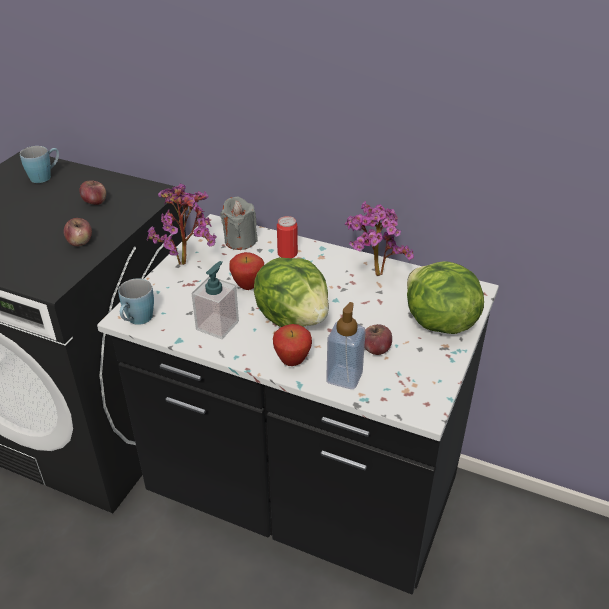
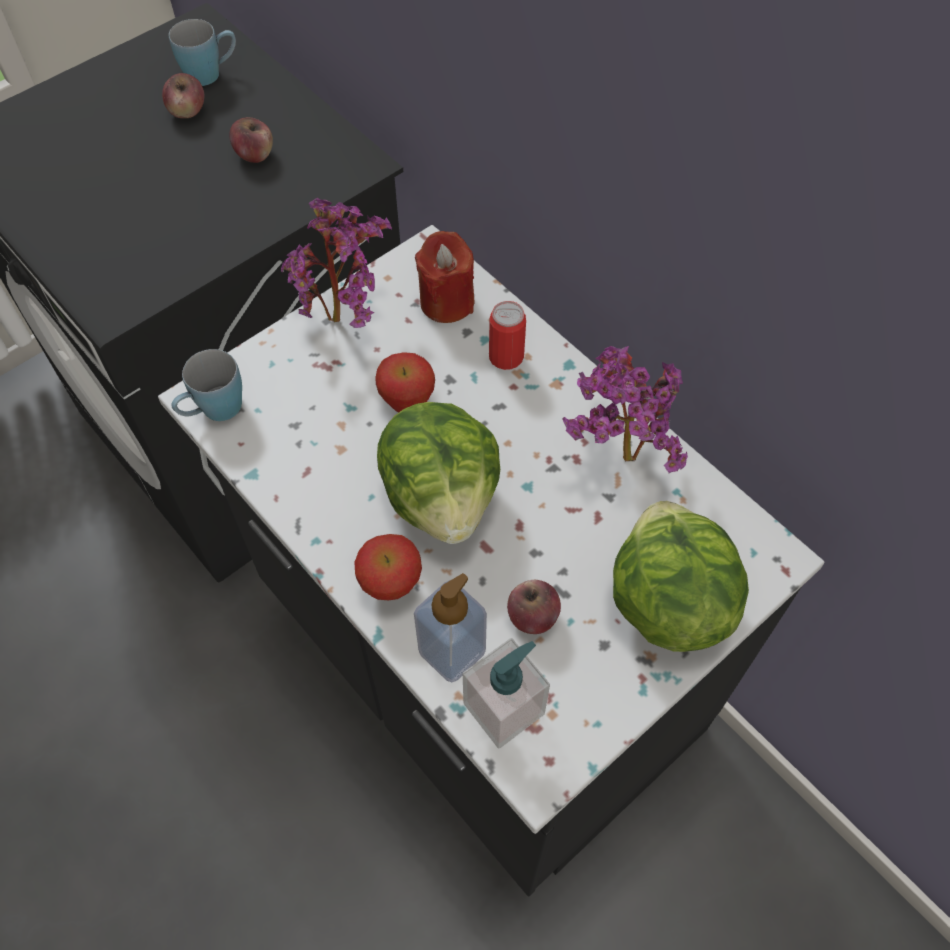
camera: 25 degrees right, 20 degrees up
(80, 242) = (192, 234): apple -> apple (188, 111)
(217, 325) = (321, 467): soap dispenser -> soap dispenser (504, 708)
(240, 241) = (447, 302): grey candle -> red candle

